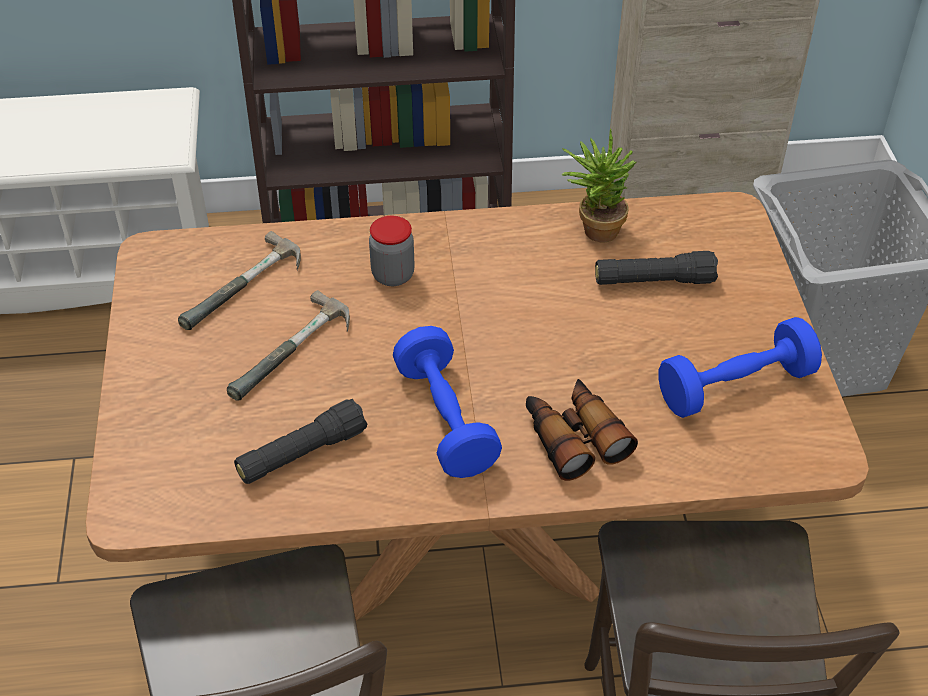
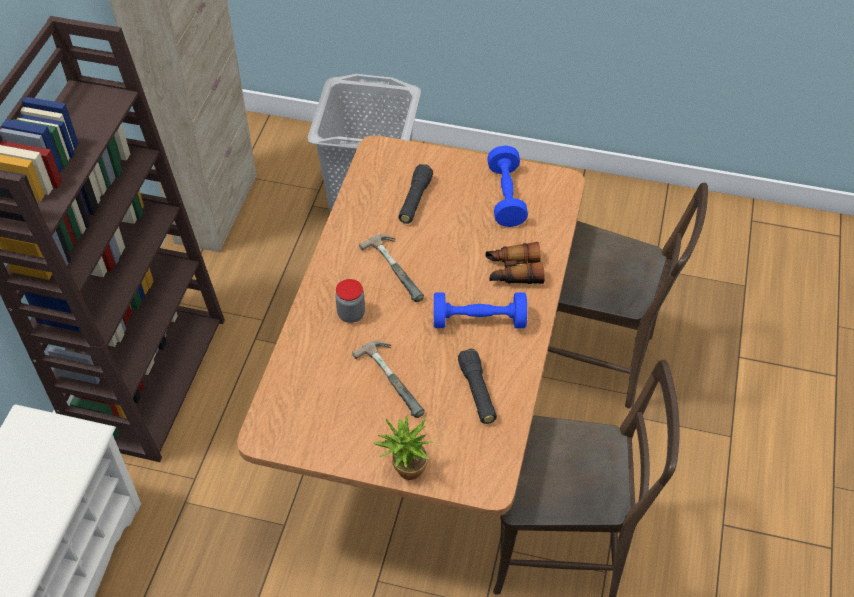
camera: 70 degrees left, 5 degrees up
(246, 290) = (327, 391): hammer -> hammer (399, 268)
(594, 228) = (359, 211): potted plant -> potted plant (405, 472)

